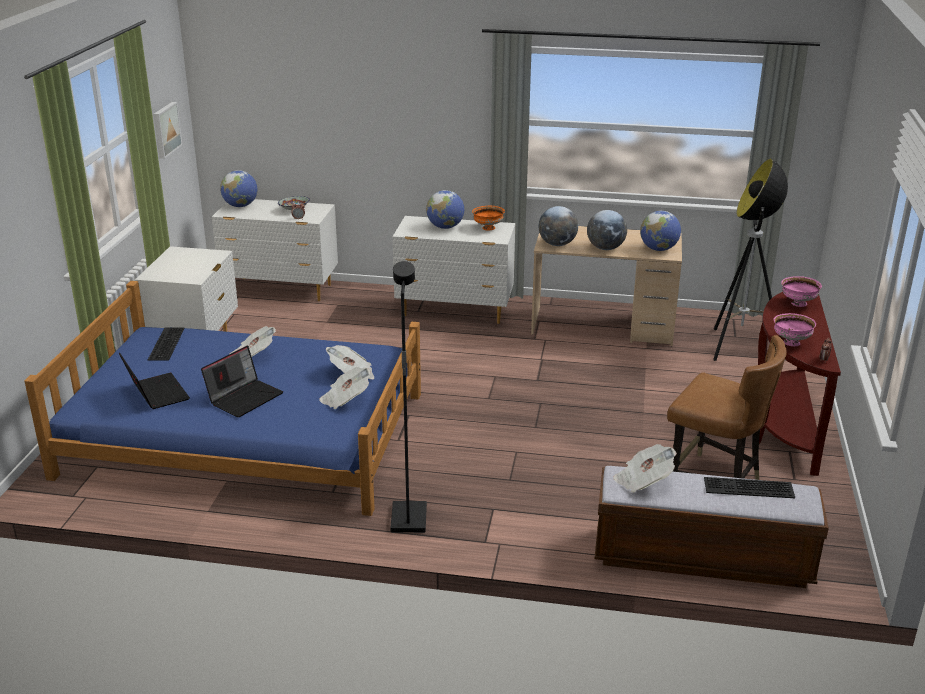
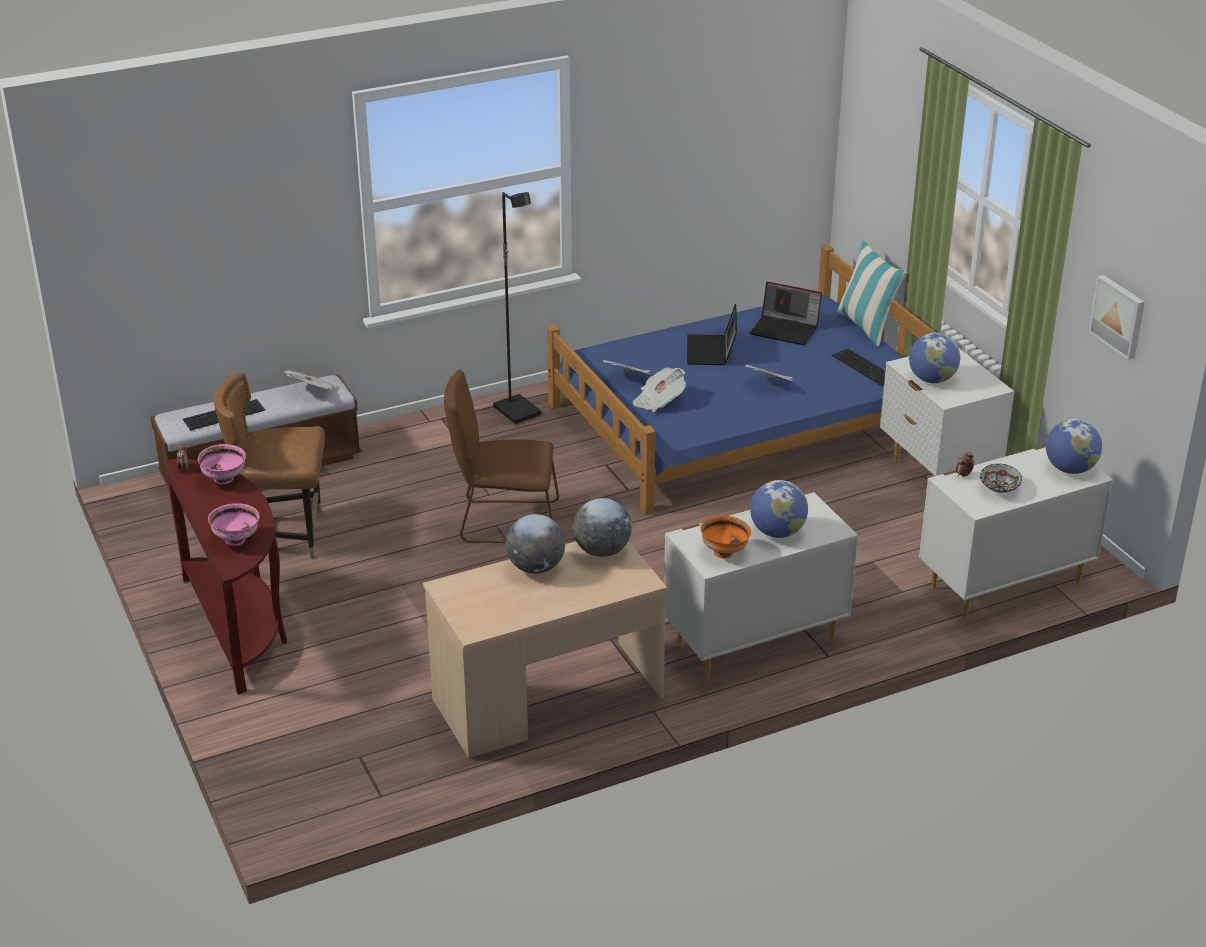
camera: 145 degrees right, 5 degrees up
(91, 376) = (866, 326): none -> pillow
(526, 427) = (504, 522): none -> brown chair
(658, 249) = (467, 594): globe -> globe (932, 379)
(739, 347) = (344, 736): floor lamp -> none

